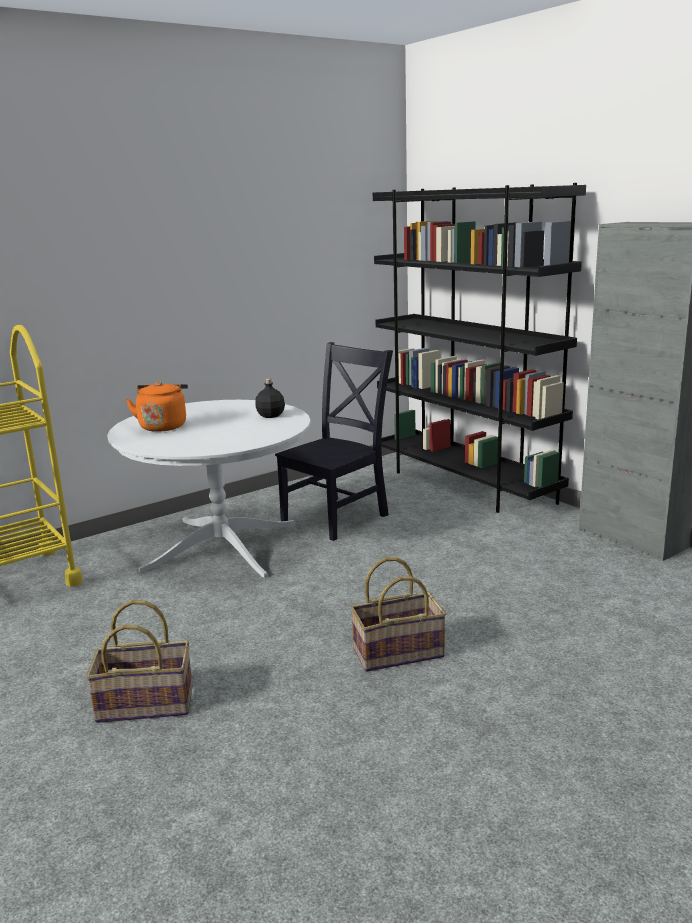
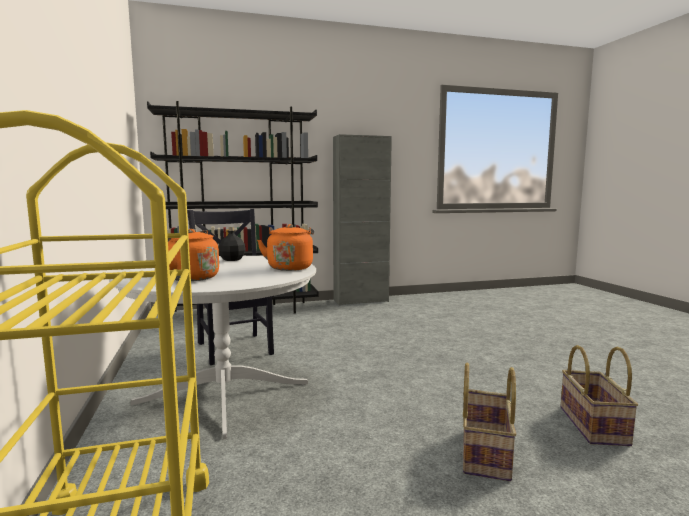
camera: 70 degrees left, 10 degrees down
(237, 442) = (290, 267): none -> orange kettle
(398, 652) = (445, 361): basket -> basket (591, 425)

